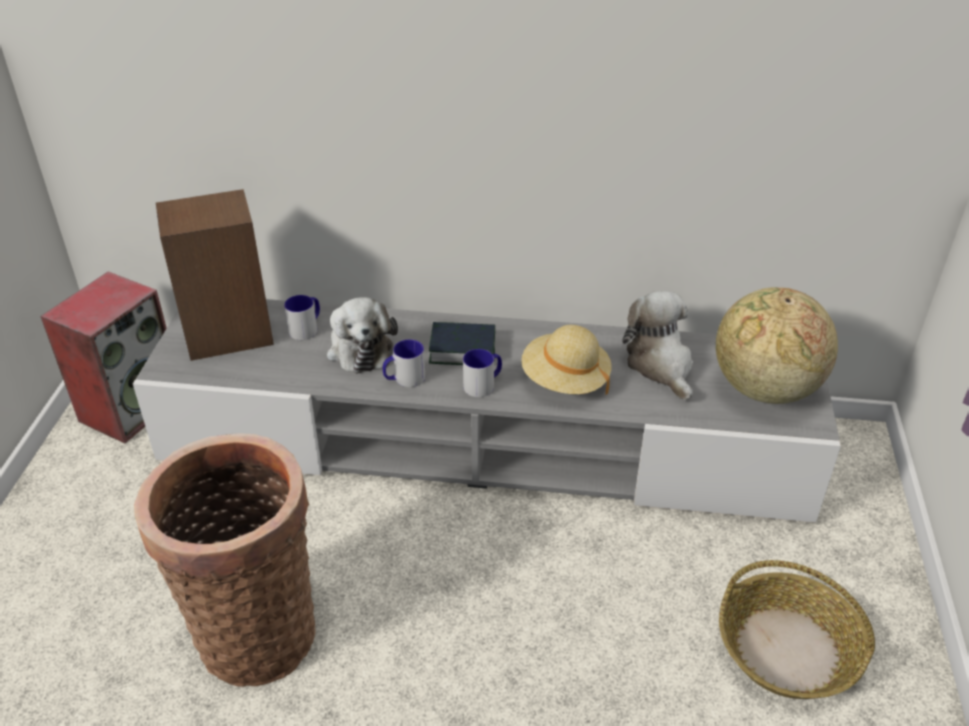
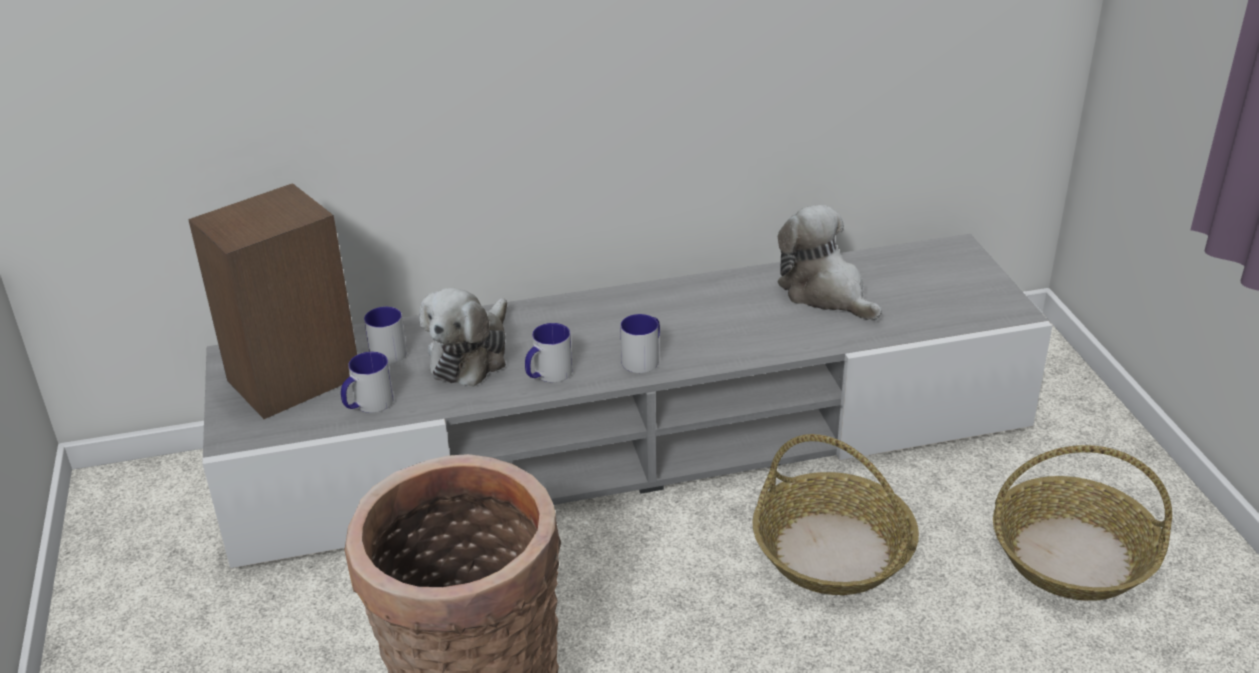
camera: 20 degrees left, 5 degrees down
(132, 406) = (154, 518): speaker -> none
(265, 368) = (368, 404): none -> mug
(359, 348) = (471, 355): plush toy -> plush toy turned 60 degrees clockwise
(462, 350) = (596, 328): book -> none
(565, 380) = (732, 332): beige hat -> none
(589, 581) = (833, 551): none -> basket
(764, 389) = (945, 290): globe -> none

